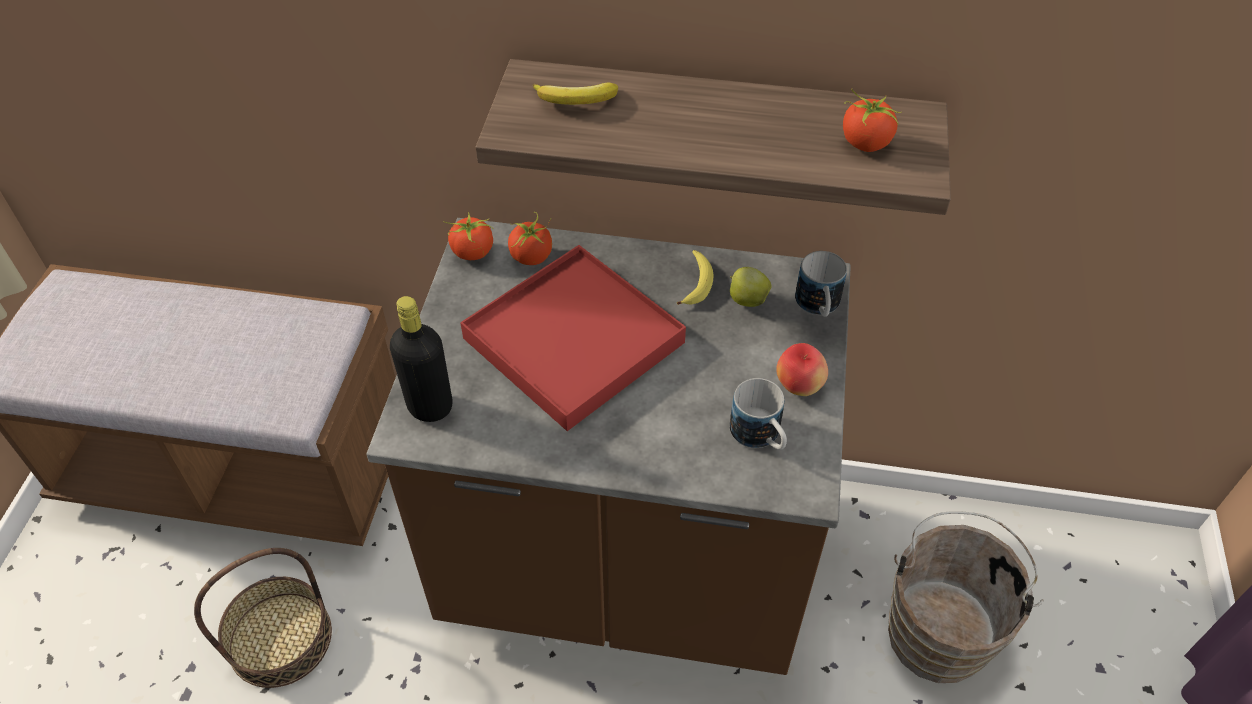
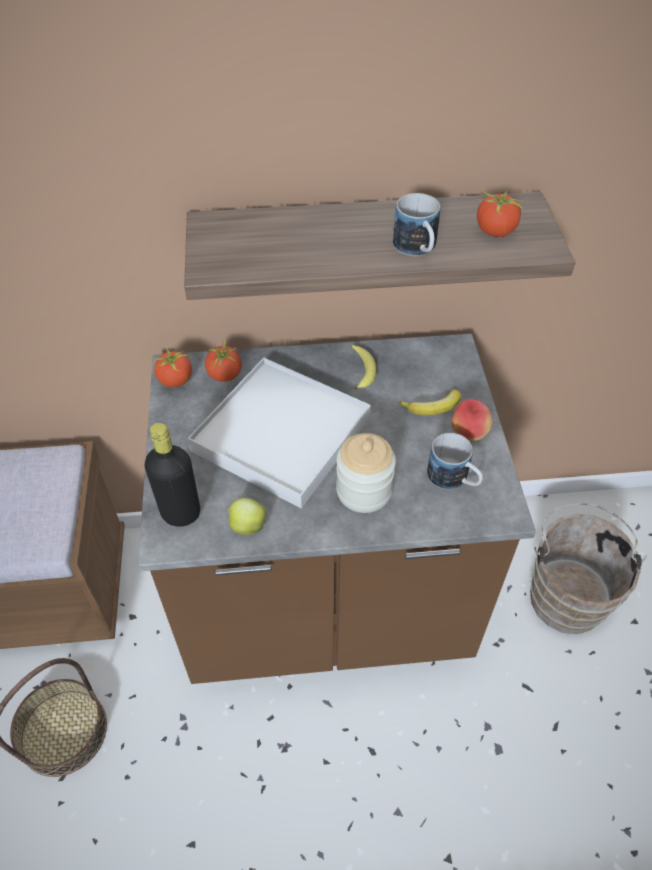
camera: 15 degrees left, 0 degrees up
(573, 340) = (281, 434): red tray -> white tray
(576, 101) = (255, 236): banana -> banana (433, 408)
(647, 427) = (364, 491): none -> jar
(746, 300) = (405, 375): apple -> apple (247, 526)
(818, 307) = (461, 371): mug -> mug (417, 250)

